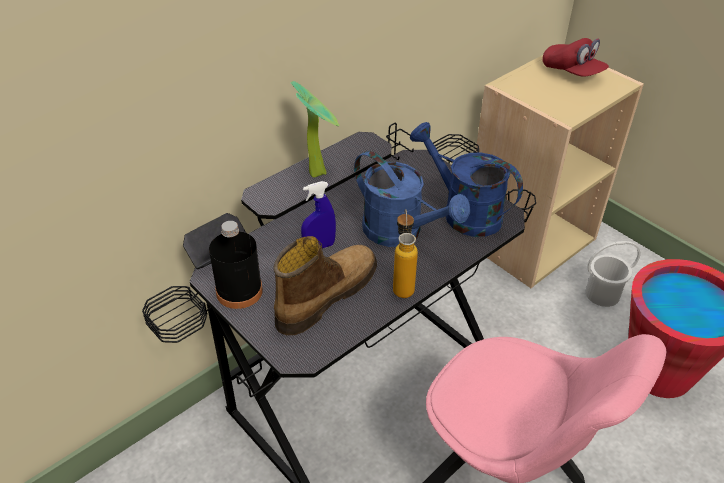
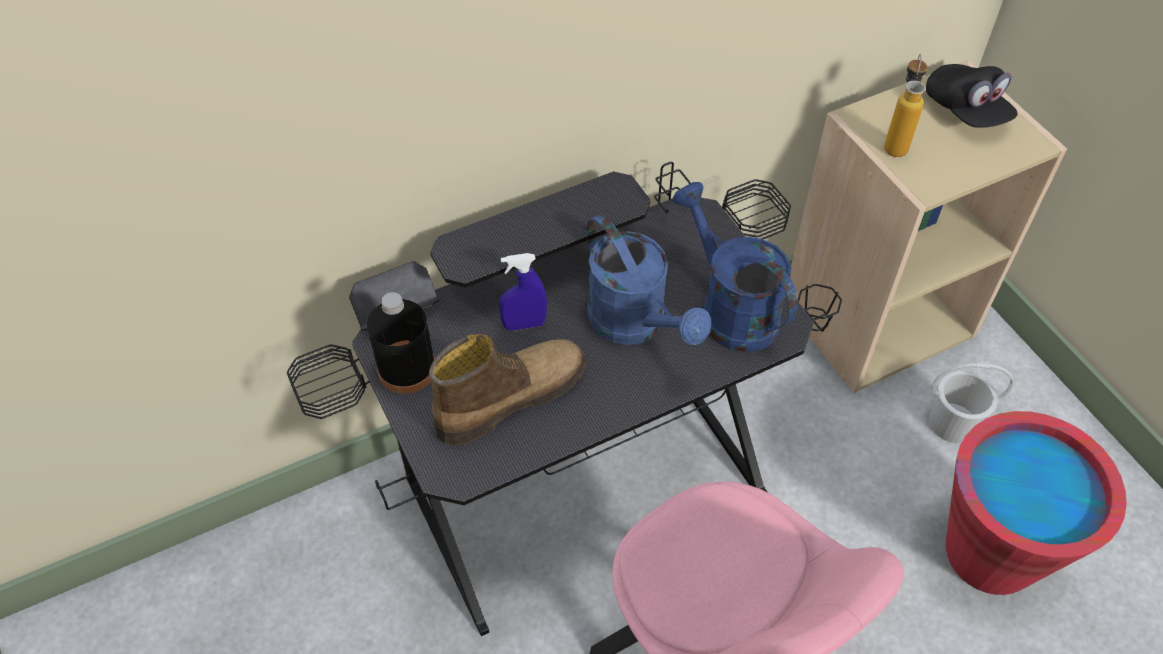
camera: 15 degrees right, 10 degrees up
(319, 171) = (540, 226): potted plant -> none
(402, 284) = (611, 401): bottle -> bottle (896, 142)
(572, 72) = (966, 111): red cap -> black cap

